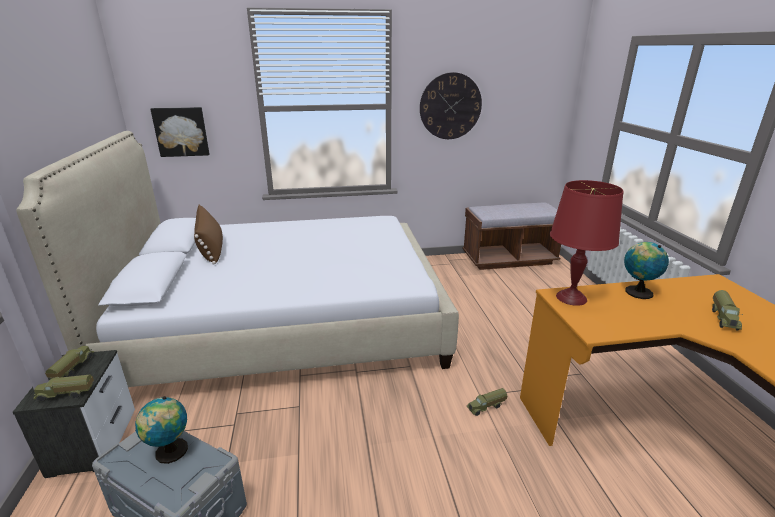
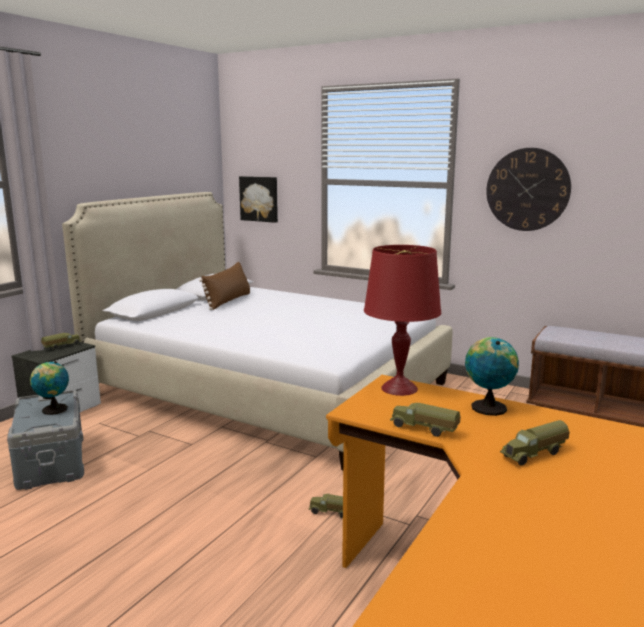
camera: 40 degrees right, 10 degrees down
(66, 394) = (40, 356): toy truck -> toy truck (424, 429)

